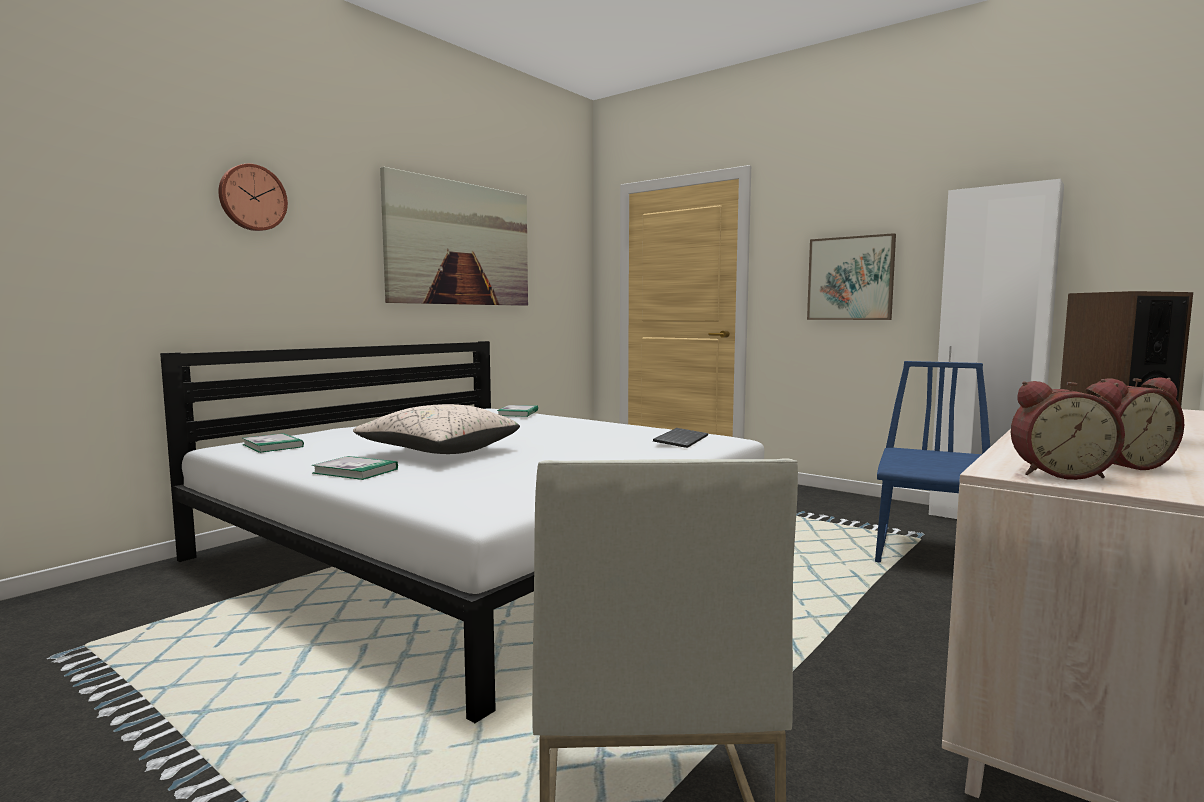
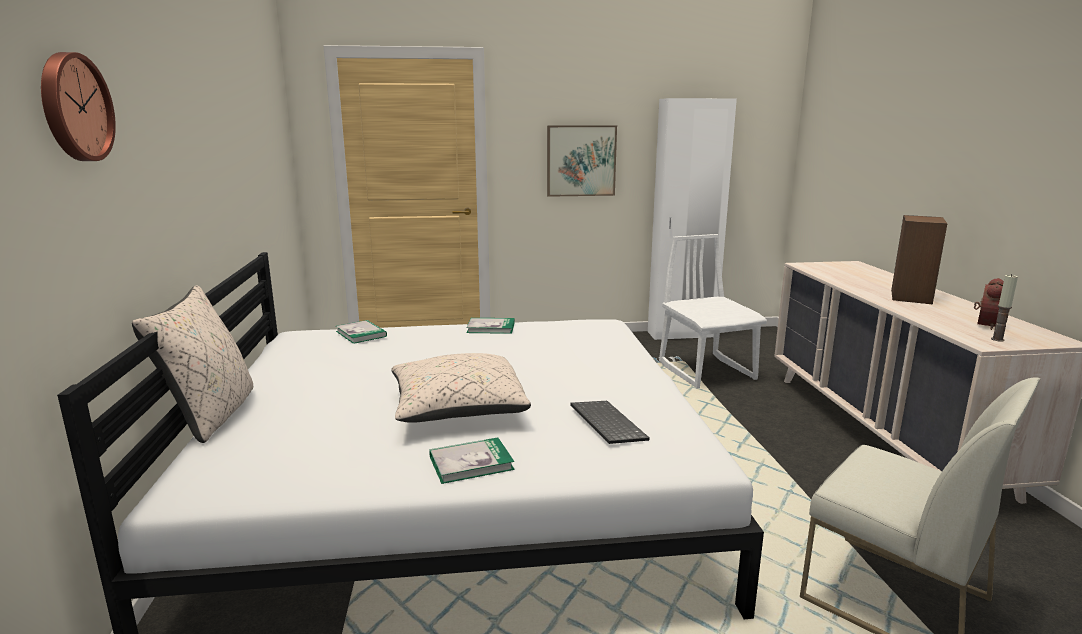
camera: 45 degrees left, 10 degrees up
(273, 446) = (246, 469): book -> book (491, 328)
(333, 427) = (212, 415): none -> beige pillow
(460, 244) = (225, 135): picture -> none
(680, 439) = (582, 333): keyboard -> keyboard (605, 423)
(933, 554) = (707, 371): blue chair -> white chair
(1059, 474) = (997, 339): alarm clock -> candle

